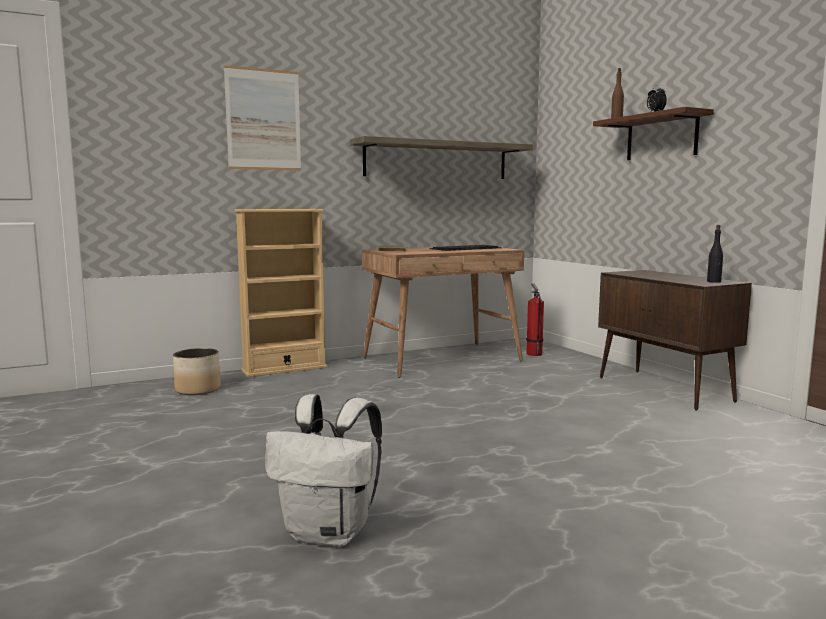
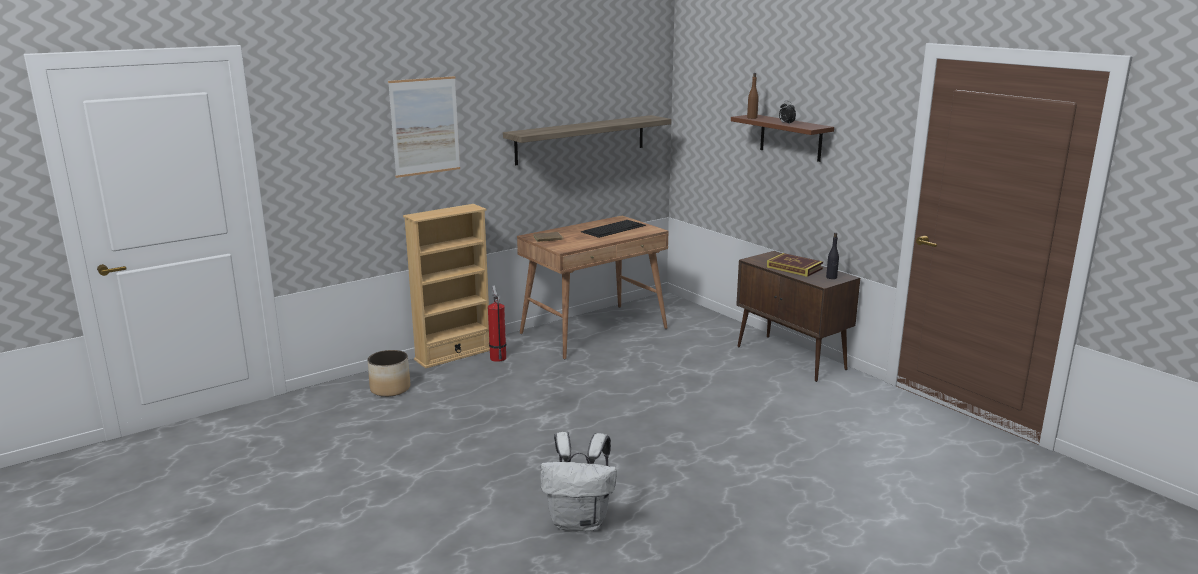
camera: 10 degrees left, 10 degrees up
(533, 353) = (674, 317): fire extinguisher -> fire extinguisher (497, 357)
(667, 277) = (794, 268): none -> book

